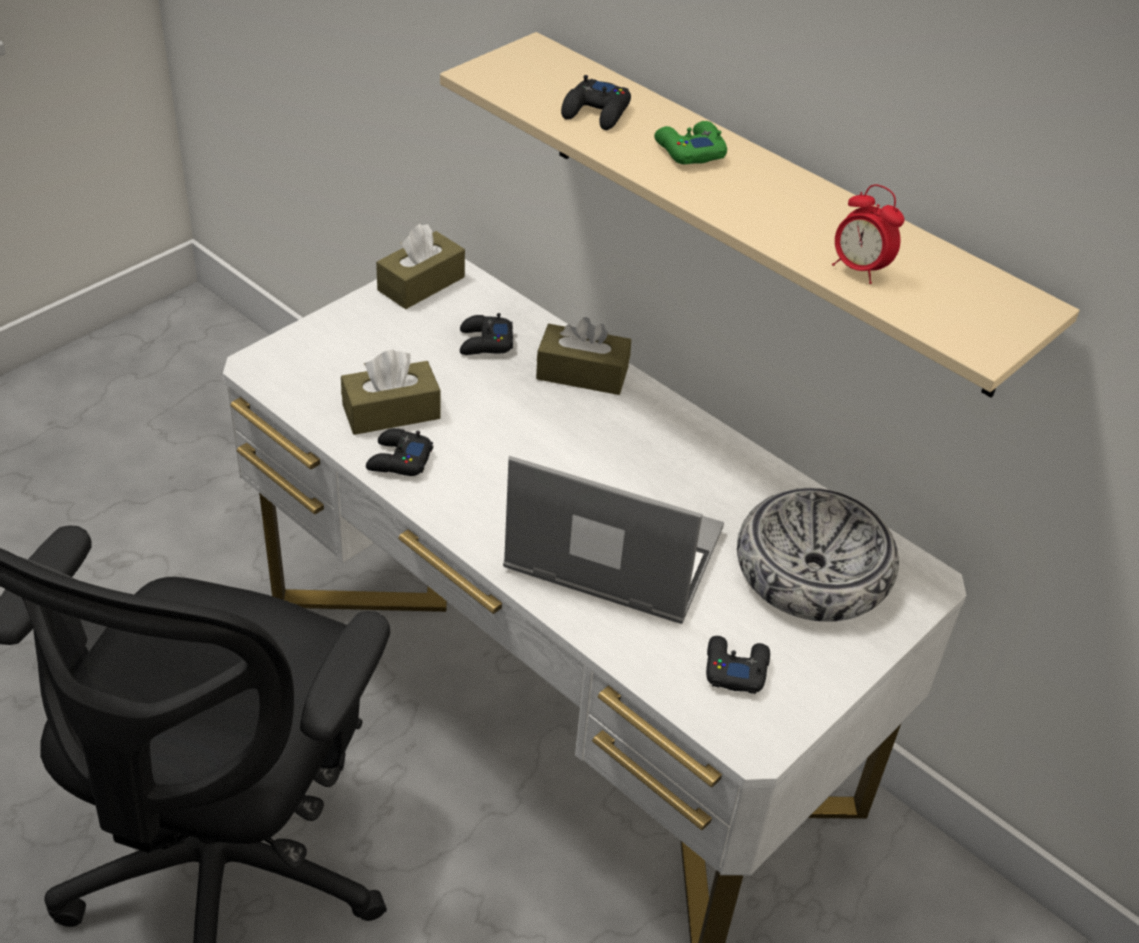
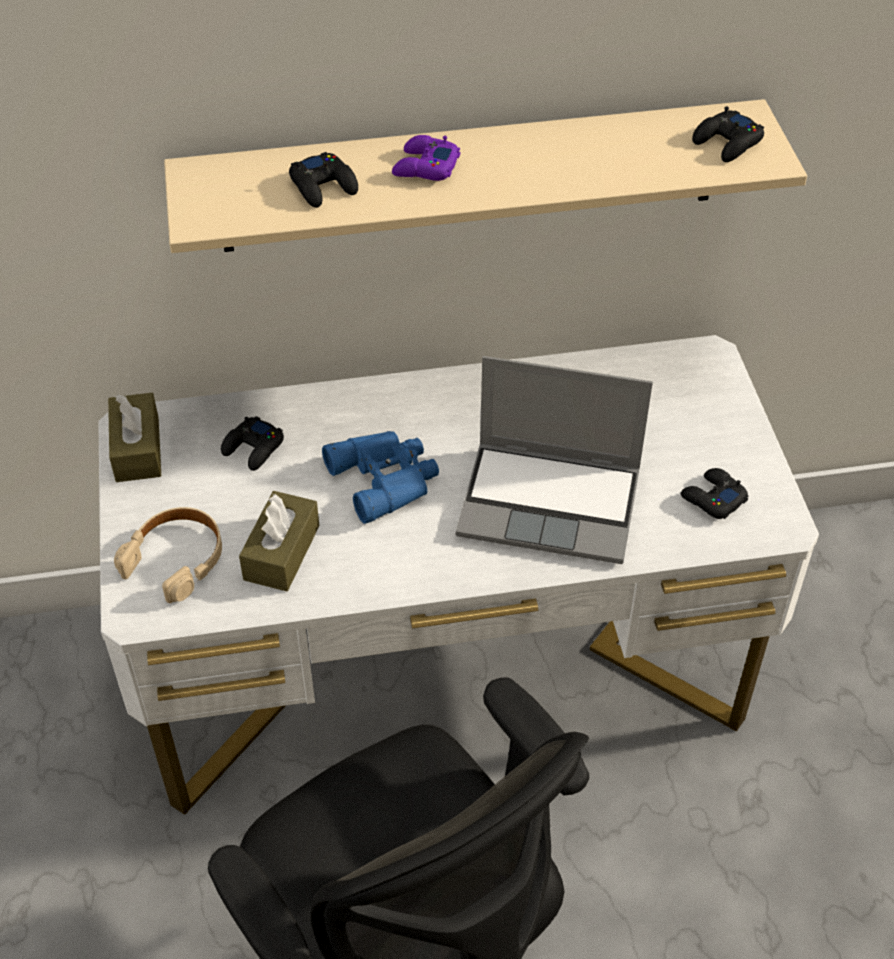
camera: 50 degrees left, 5 degrees up
(331, 359) = (176, 559): none -> beige headphones
(398, 460) = (344, 577): black game controller -> black game controller (727, 143)
(531, 433) = (386, 478): none -> blue binoculars
(582, 373) = (346, 410): brown tissue box -> none
(610, 552) = (552, 503): laptop -> laptop turned 135 degrees counterclockwise
(689, 151) = (425, 167): green game controller -> purple game controller
(813, 571) = (657, 405): bowl -> none
(859, 269) = (644, 166): alarm clock -> none

